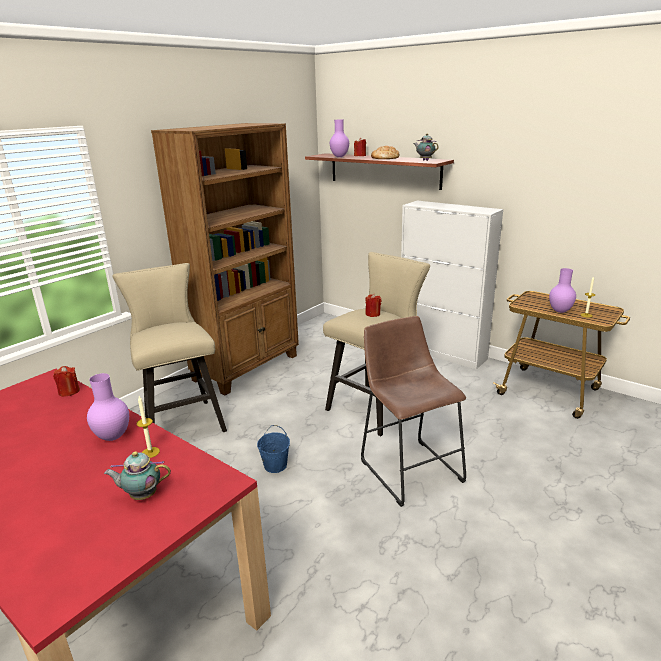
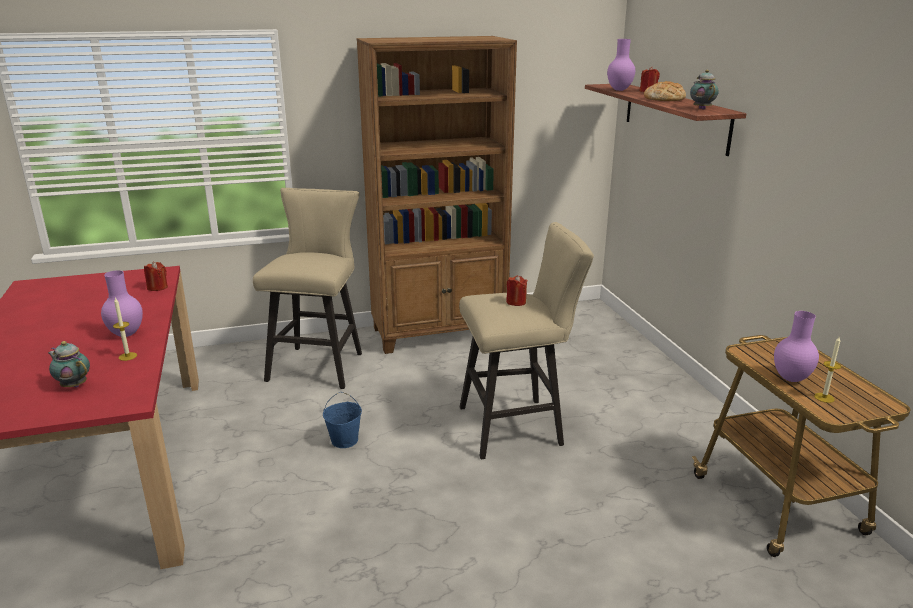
camera: 35 degrees right, 0 degrees up
(408, 467) = (466, 505): brown stool -> none
(442, 353) = (688, 396): white cabinet -> none

